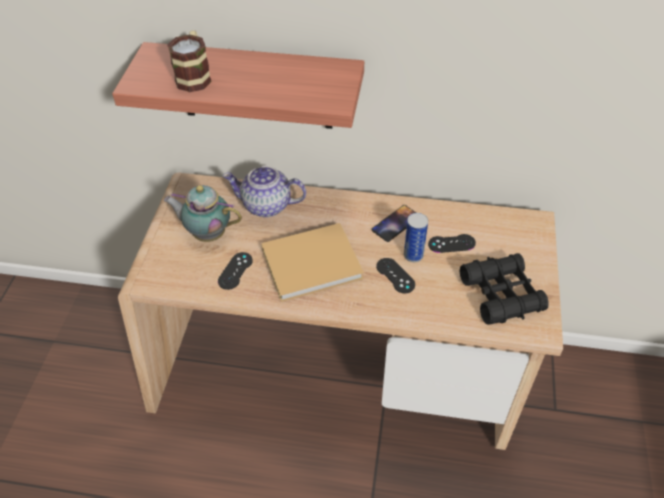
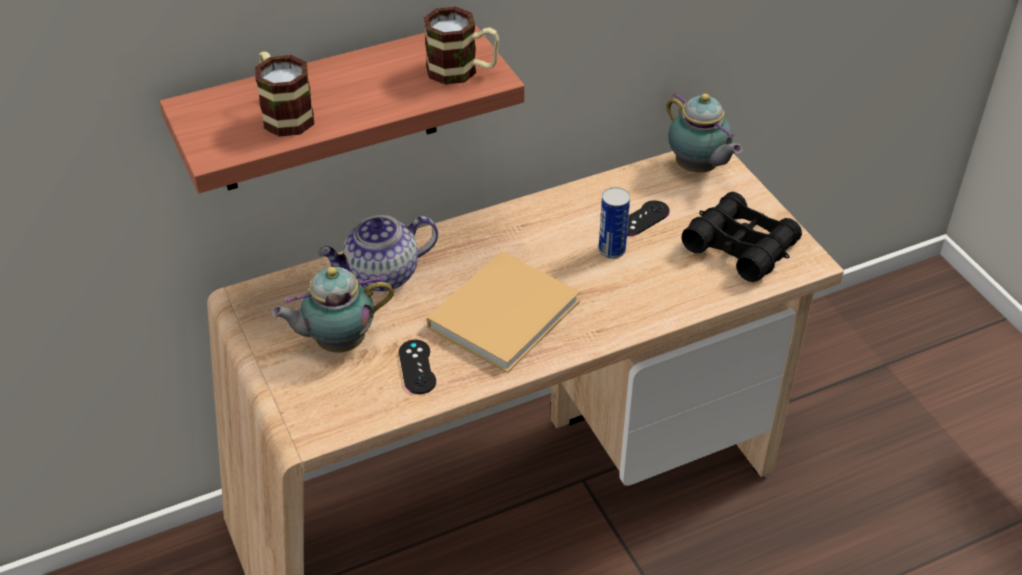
camera: 35 degrees left, 5 degrees down
(322, 90) = (462, 71): none -> mug
(395, 275) = (612, 281): black game controller -> none
(396, 223) = (560, 225): phone -> none
(519, 227) = (698, 169): none -> teapot

